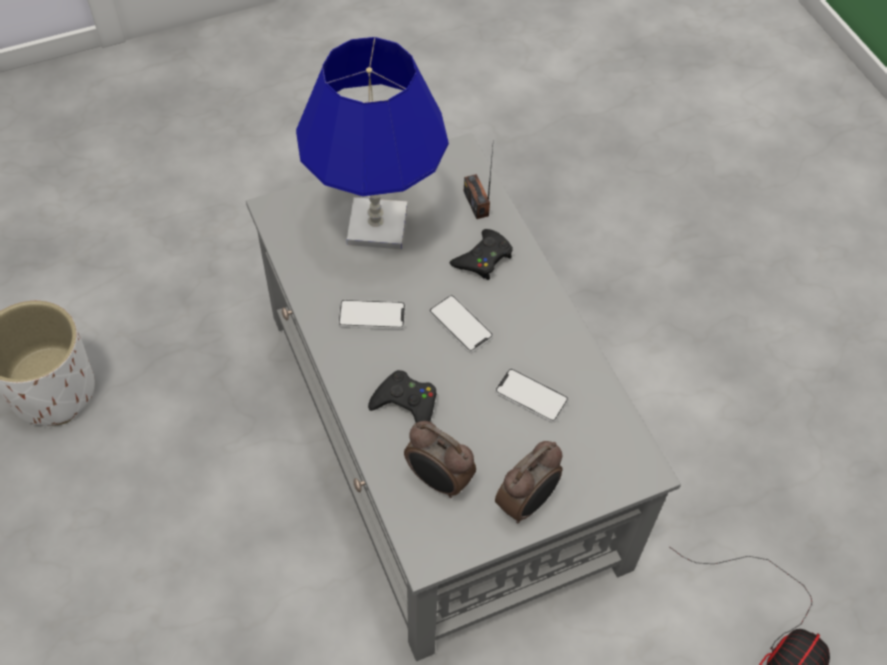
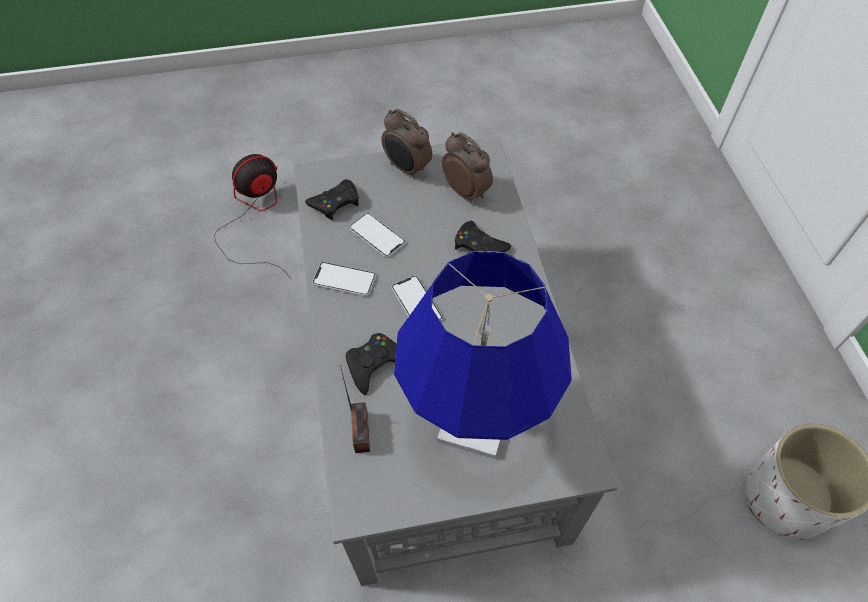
camera: 165 degrees left, 0 degrees up
(372, 315) = (495, 325): phone -> phone (344, 280)
(527, 503) = (407, 169): alarm clock -> alarm clock turned 105 degrees counterclockwise
(599, 432) = (335, 203): none -> black game controller

